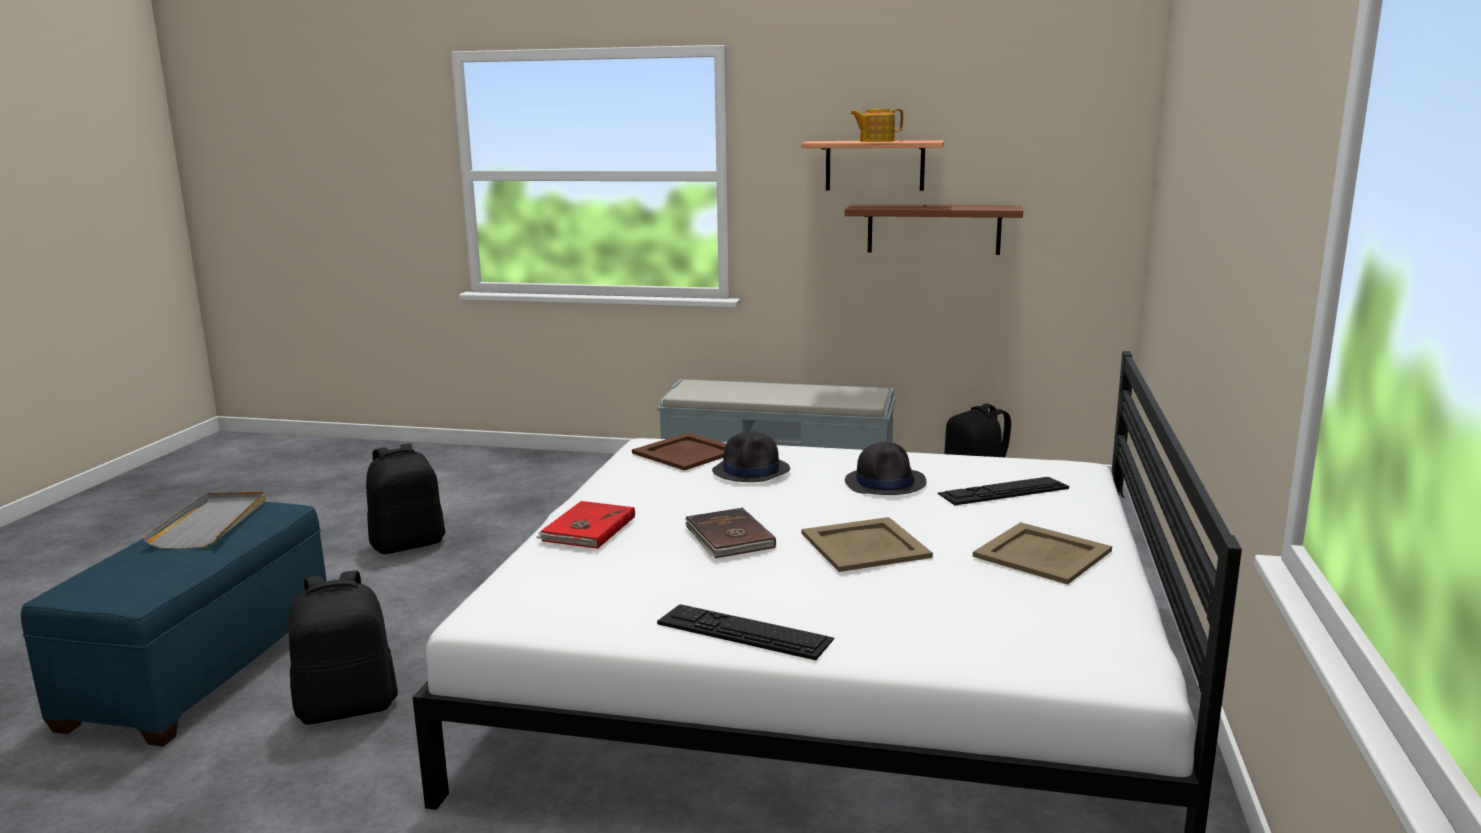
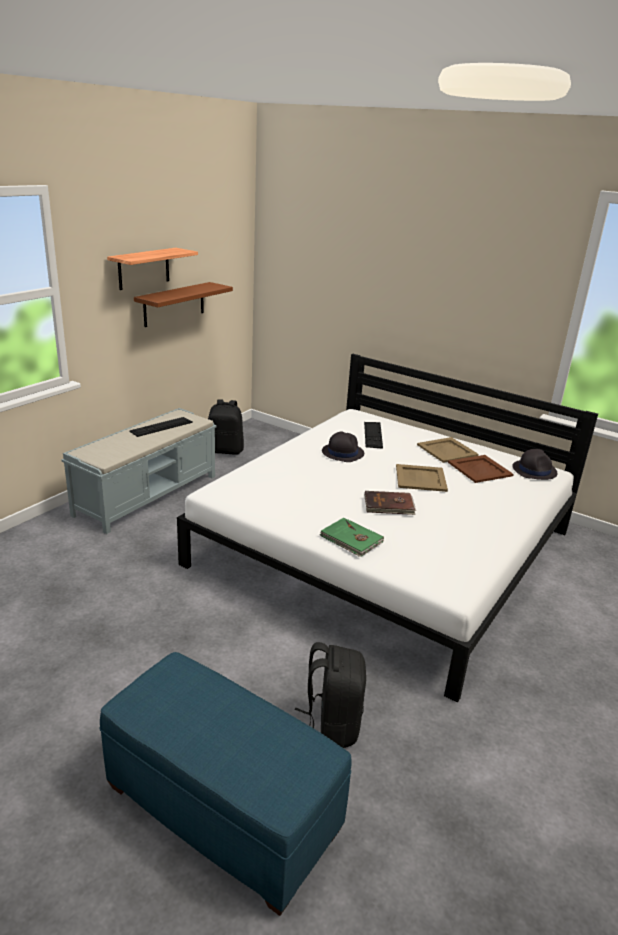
camera: 70 degrees left, 10 degrees up
(211, 523) = (181, 708): grey tray -> none
(408, 544) = (72, 666): black backpack -> none
(587, 529) = (351, 540): red book -> green book
(685, 452) = (245, 486): brown tray -> brown tray (480, 469)
(744, 631) = (497, 527): keyboard -> keyboard (161, 426)
(751, 471) = (296, 476): black hat -> black hat (534, 470)
(876, 141) = (155, 253): teapot -> none

